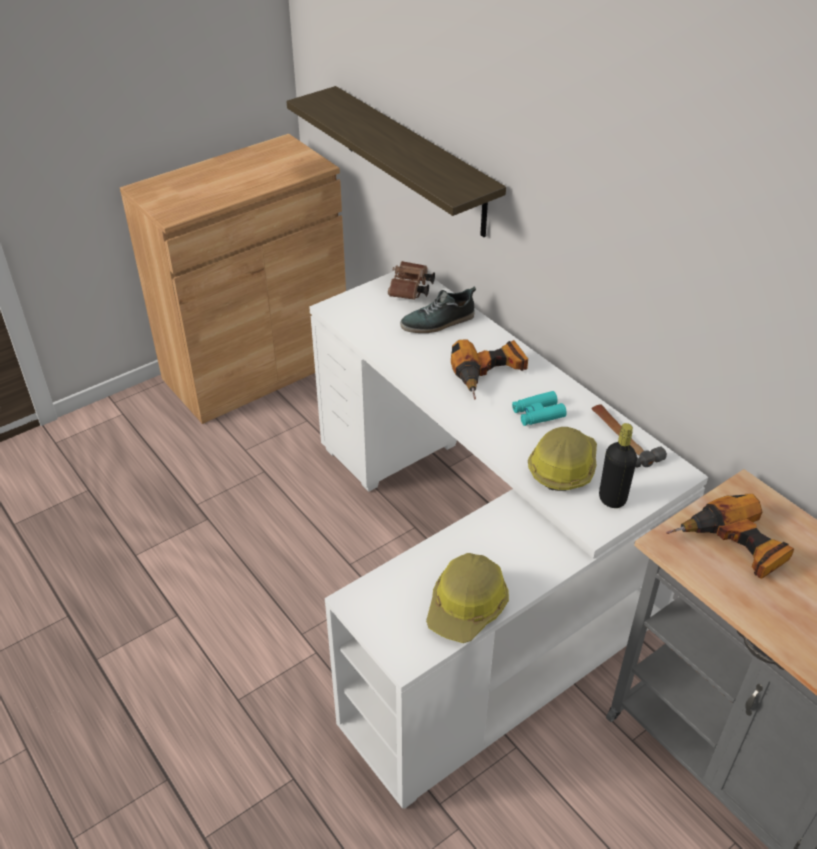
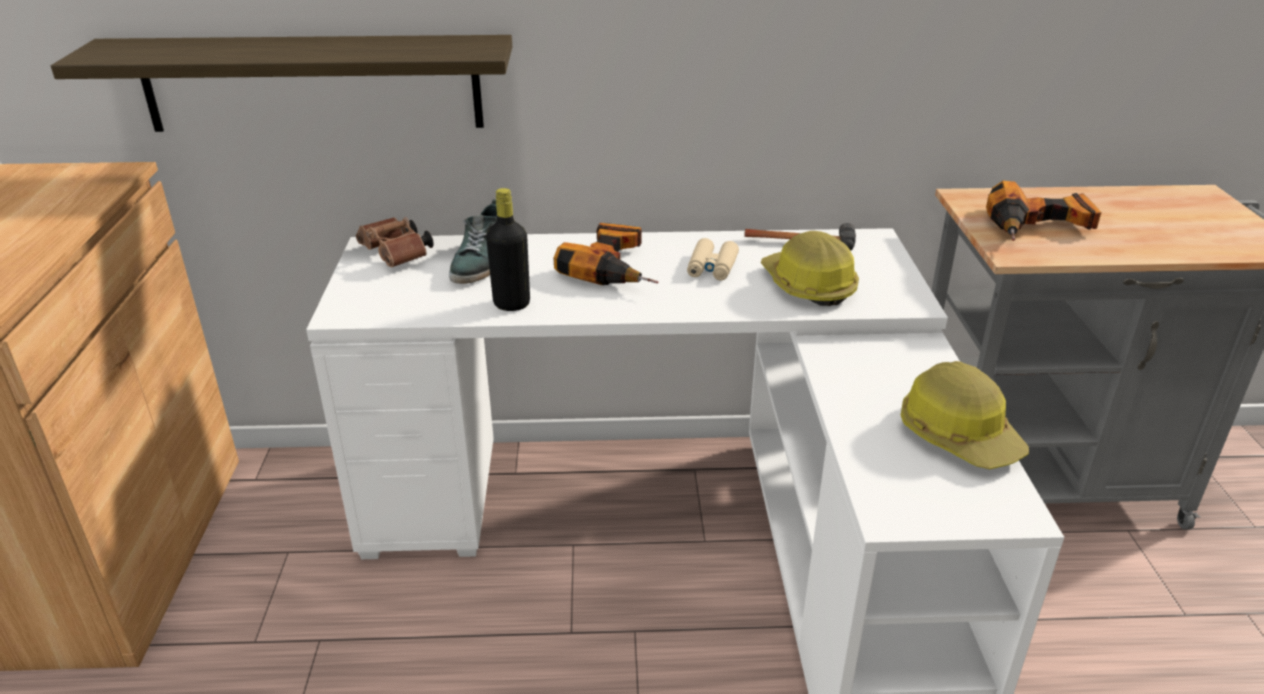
camera: 55 degrees left, 10 degrees down
(538, 414) = (712, 267): turquoise binoculars -> beige binoculars
(612, 499) = (881, 280): black bottle -> black bottle (511, 304)

